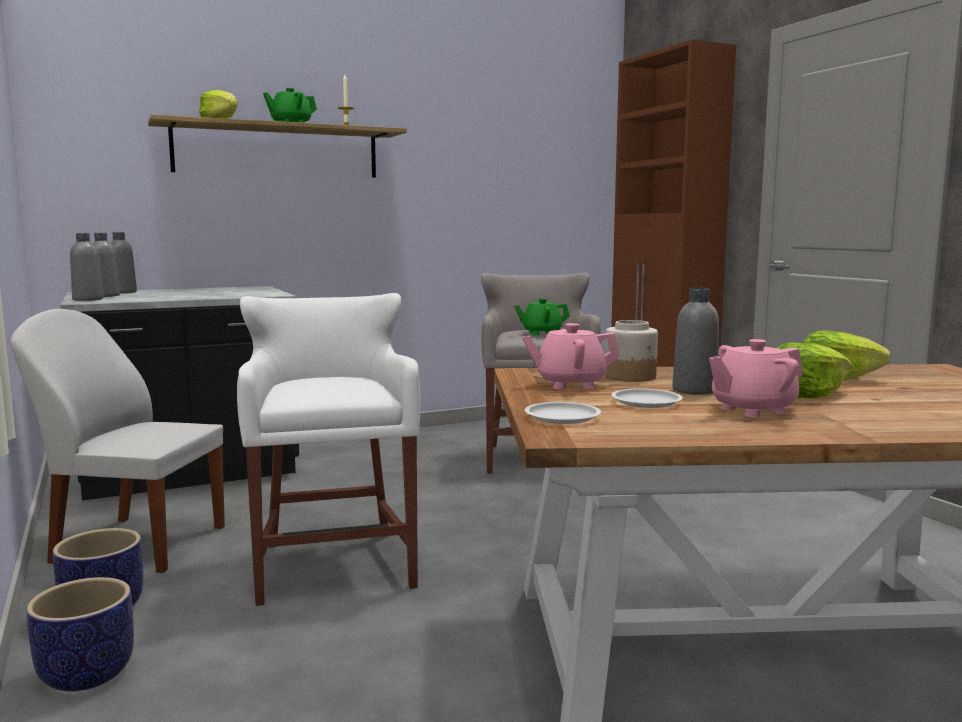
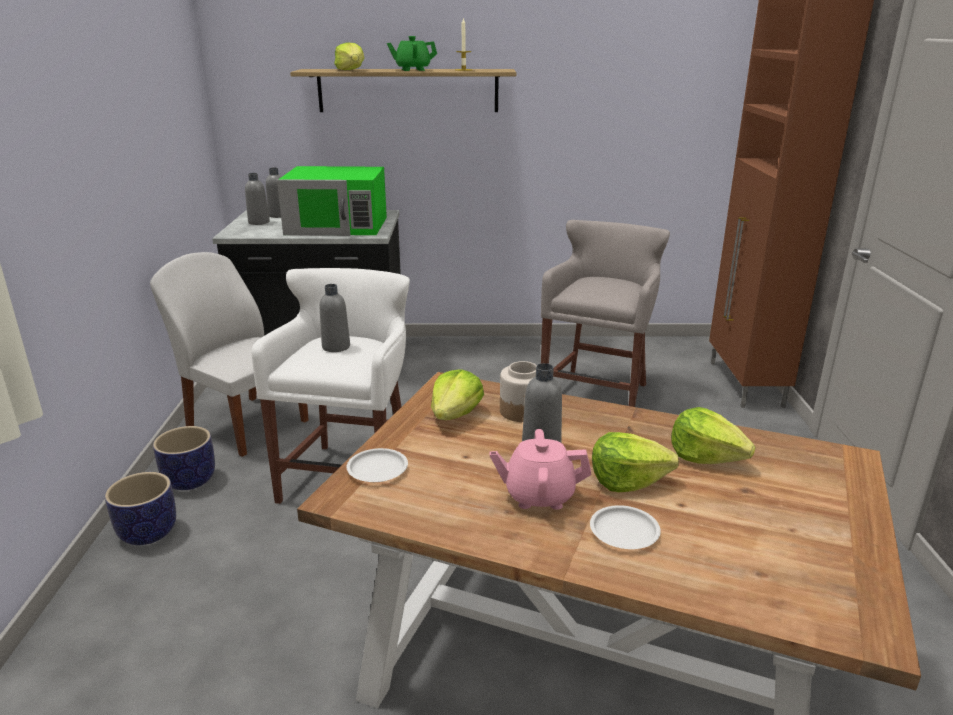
camera: 25 degrees right, 15 degrees up
(88, 299) = (239, 229): grey bottle -> grey bottle (336, 347)
(217, 293) = (338, 226): none -> green microwave
(541, 333) = (606, 288): green teapot -> none
(570, 384) = (455, 415): pink teapot -> lettuce
(646, 402) = (472, 460): white plate -> white plate (624, 531)

